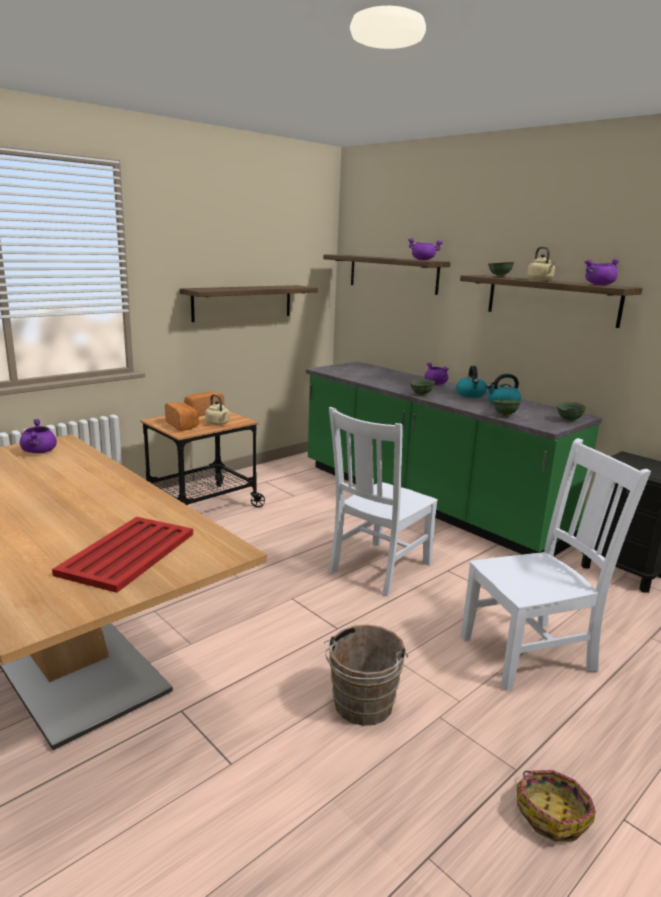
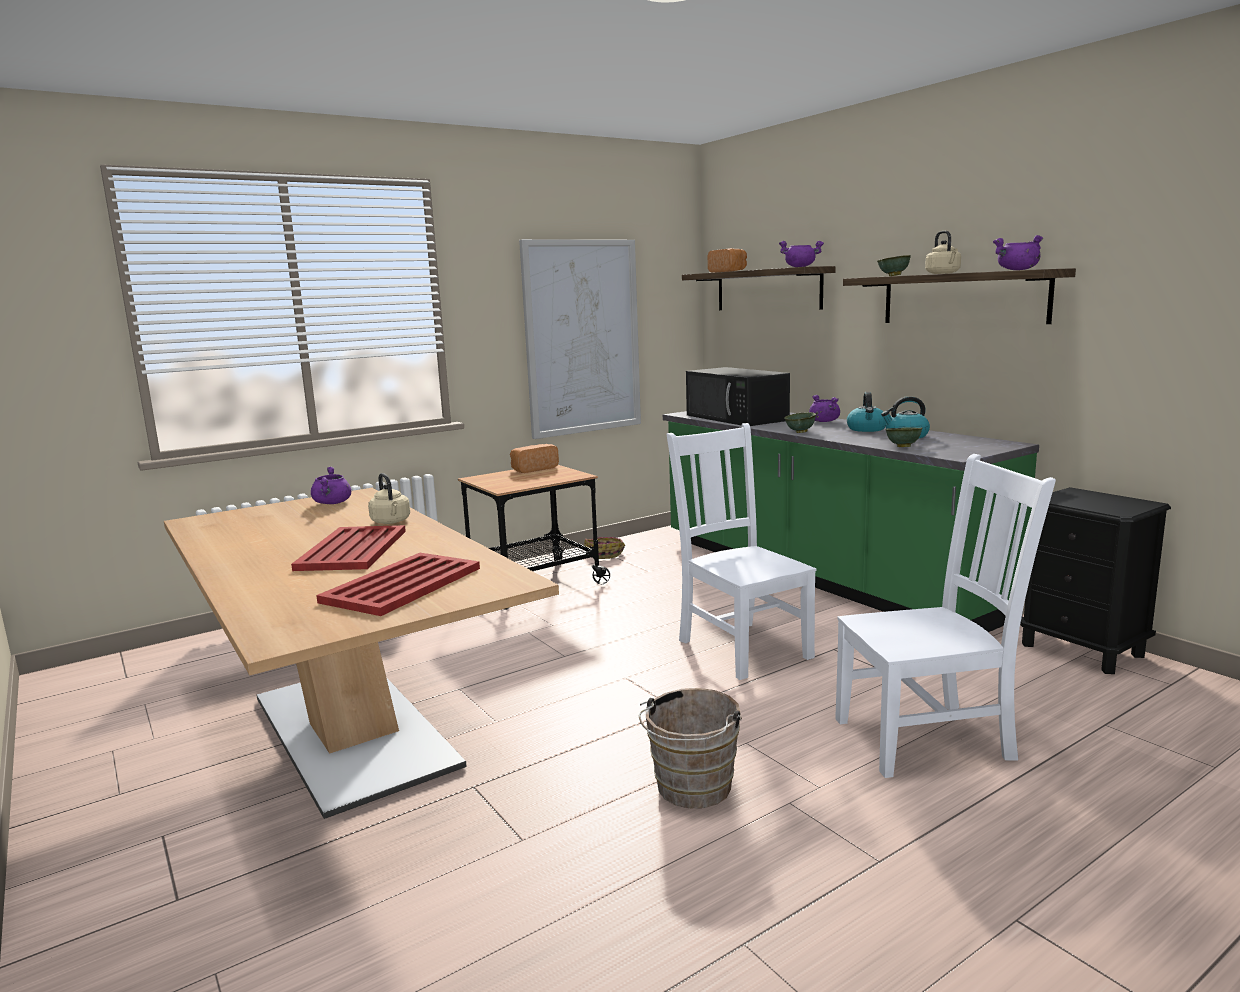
camera: 10 degrees right, 5 degrees down
(70, 509) = (352, 550): none -> red tray
(183, 425) = (506, 481): bread -> bread (728, 271)
(218, 424) = (548, 479): beige kettle -> beige kettle (391, 522)
(243, 302) = (582, 337): shelf -> picture
(367, 376) = (737, 418): none -> black microwave
(378, 568) = (741, 647): white chair -> white chair turned 105 degrees clockwise
(552, 814) = (917, 909): basket -> basket (605, 553)
(569, 420) = (990, 449): green bowl -> none

